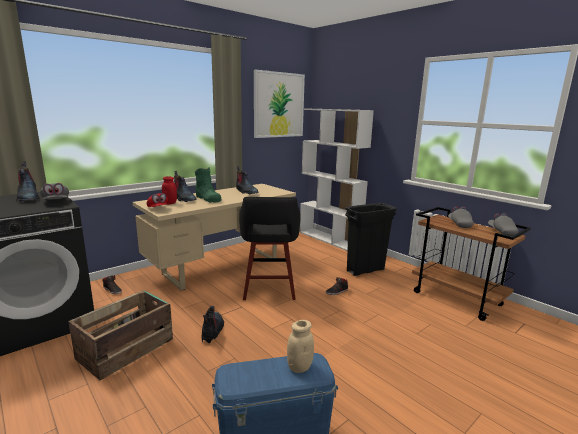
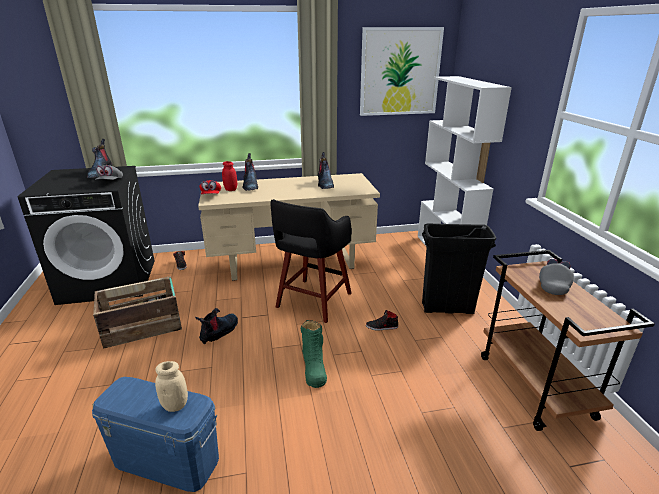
camera: 30 degrees right, 10 degrees up
(208, 198) = (272, 189): green boot -> green boot (314, 368)
(501, 232) = (606, 315): grey cap -> none

